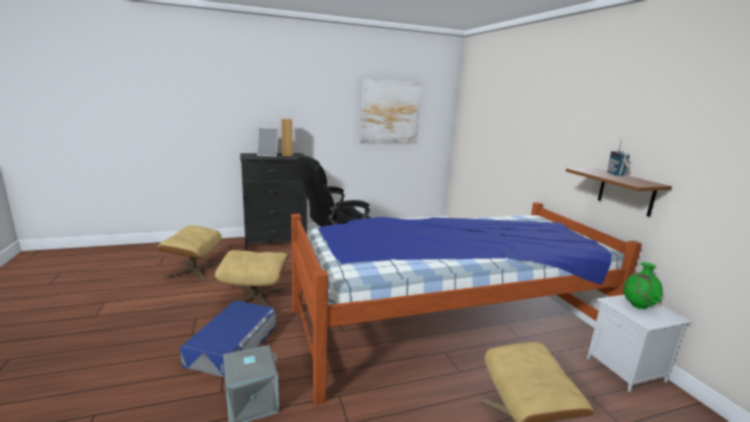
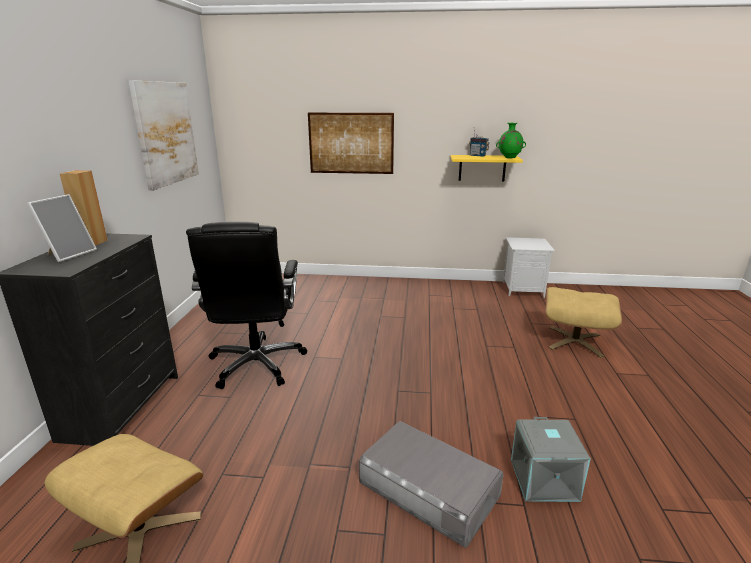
camera: 65 degrees left, 5 degrees up
(232, 344) = (428, 488): blue storage box -> grey storage box
(255, 298) = (313, 453): beige ottoman -> none
(446, 325) = (446, 333): bed -> none
(520, 140) = (351, 143): none -> picture
(626, 192) = (482, 168): brown shelf -> yellow shelf
(637, 306) = (525, 243): green vase -> green vase (509, 158)

